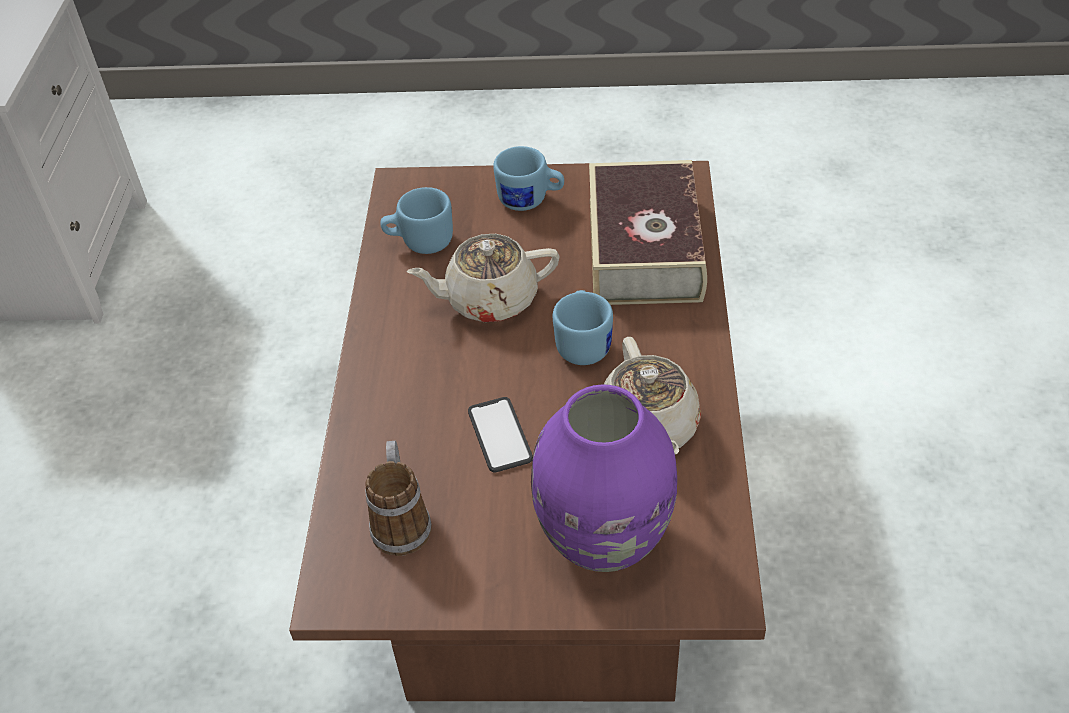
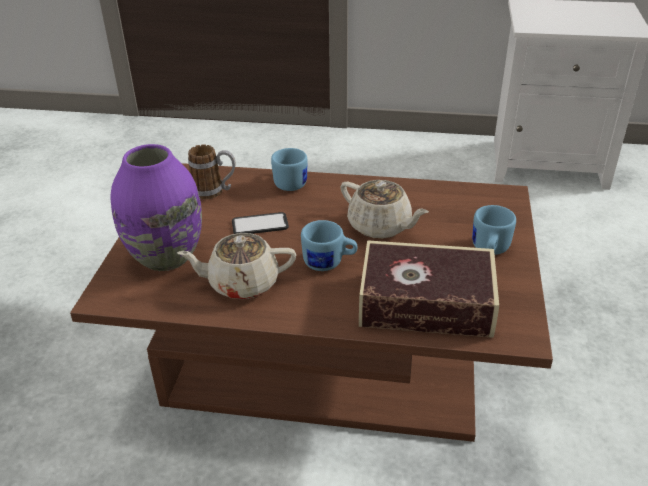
camera: 95 degrees right, 10 degrees down
(420, 242) = (443, 201): blue mug -> blue mug (291, 181)
(489, 299) = (380, 226): beige teapot -> beige teapot turned 135 degrees clockwise

